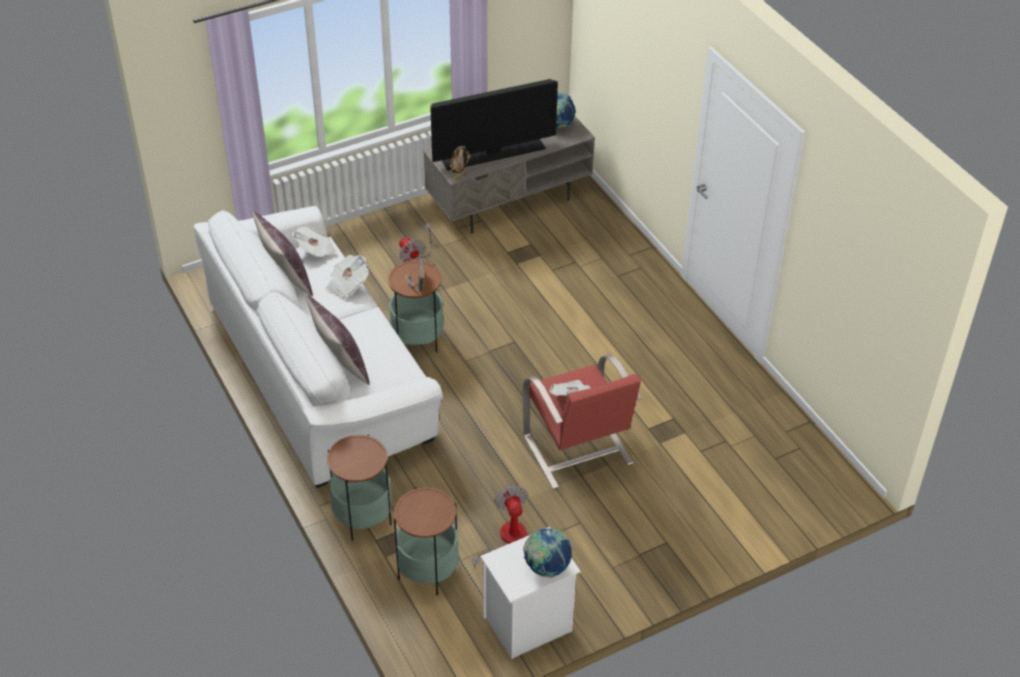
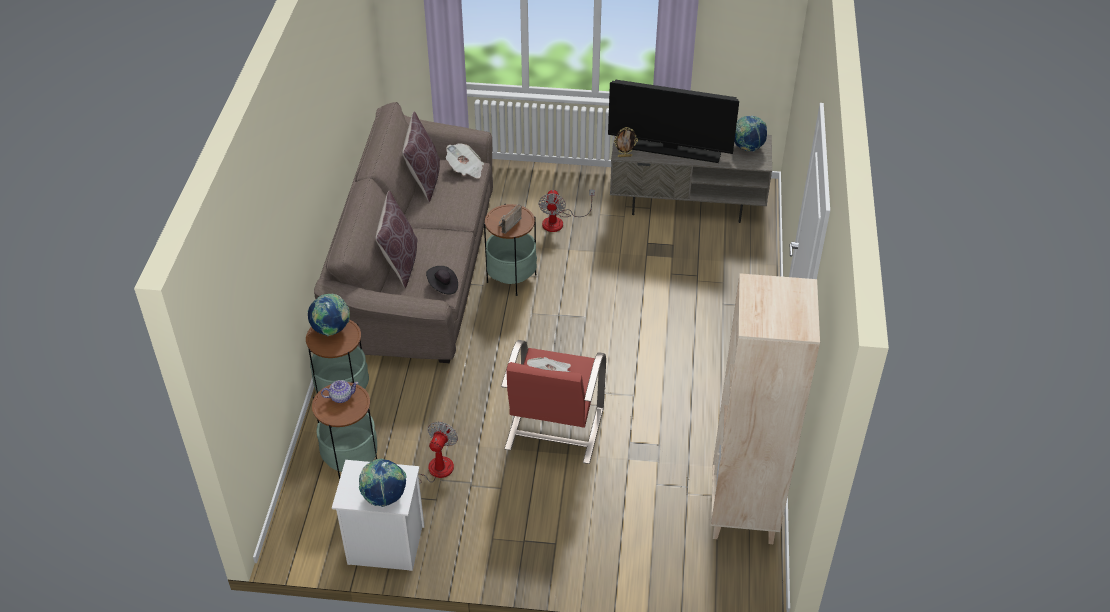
camera: 35 degrees right, 0 degrees up
(321, 371) = (417, 269): white sofa -> brown sofa
(347, 285) = (462, 205): newspaper -> none
(349, 452) = (331, 330): none -> globe
(401, 367) = (443, 286): none -> black hat
(419, 506) = (341, 397): none -> teapot
(785, 438) = (743, 512): none -> beige bookcase

